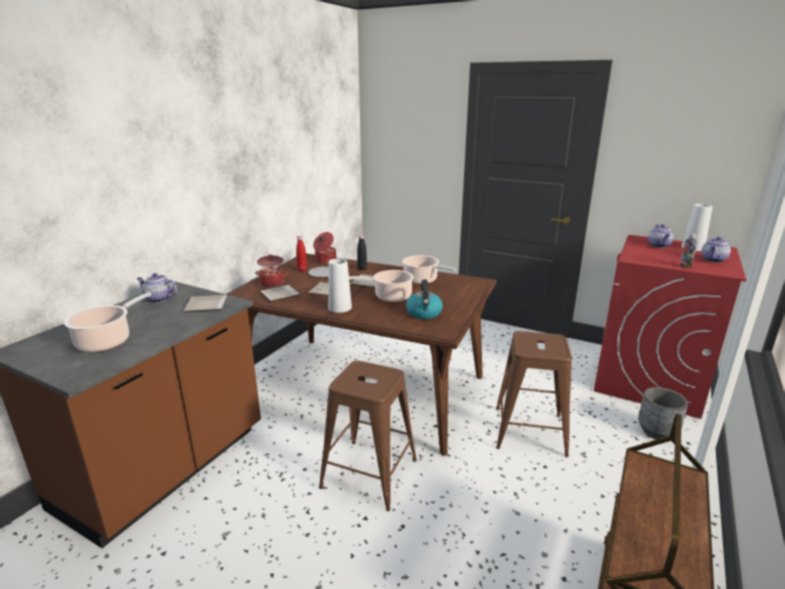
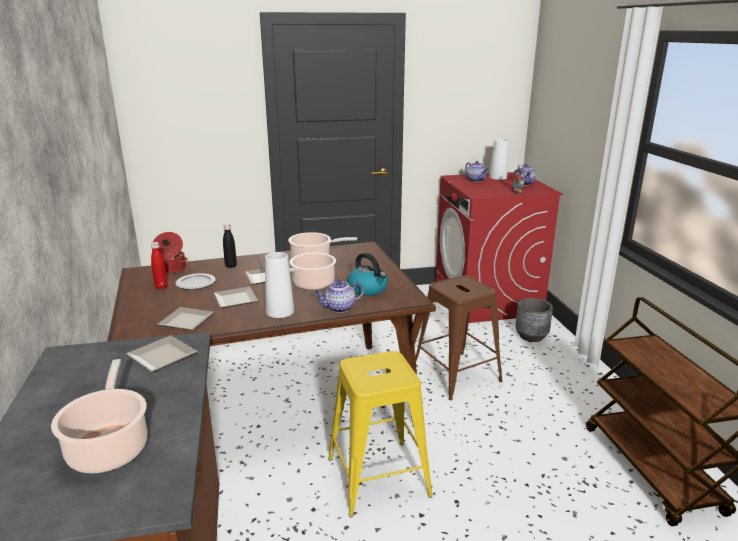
camera: 40 degrees left, 0 degrees up
(158, 299) = (73, 374): teapot -> teapot (339, 308)
(272, 283) = (150, 312): cooking pot -> none
(370, 473) = (378, 476): brown stool -> yellow stool

